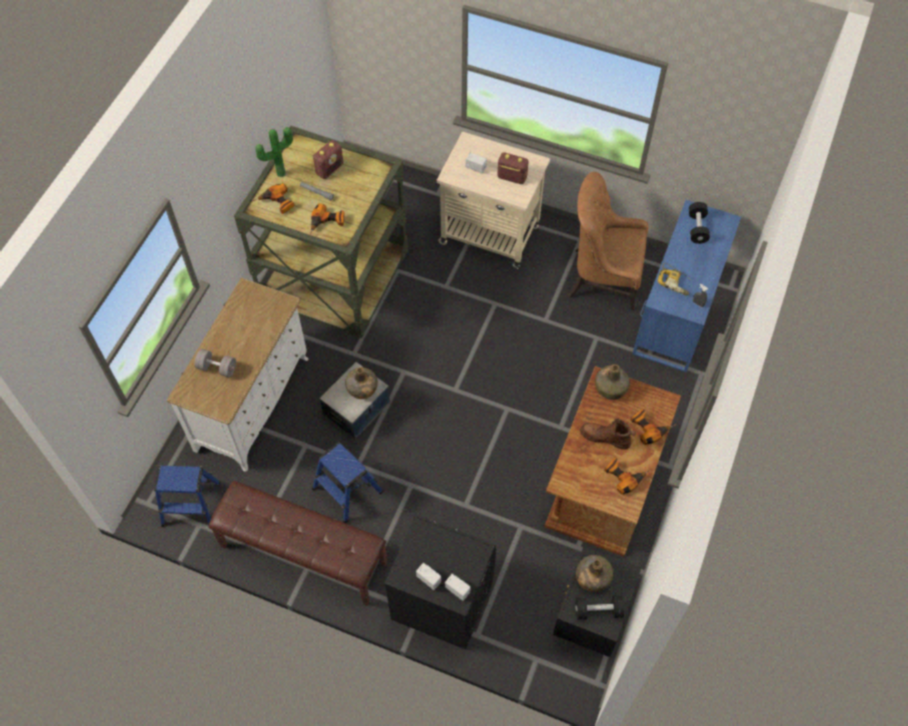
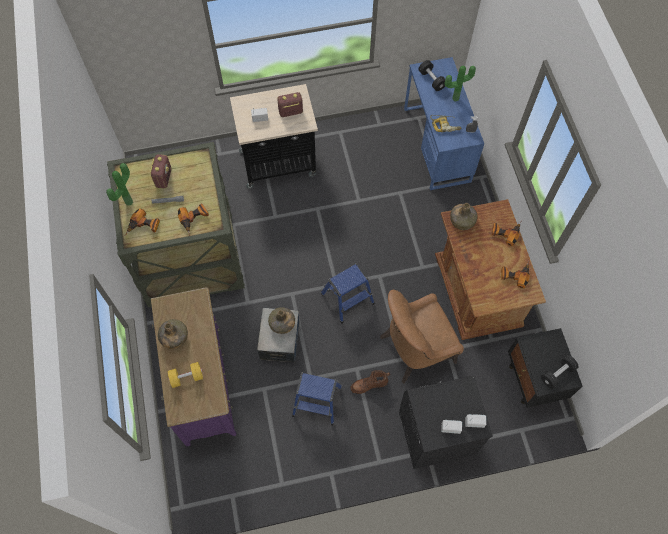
camera: 35 degrees left, 5 degrees up
(191, 503) = (214, 485): blue step ladder -> blue step ladder (347, 298)
(217, 368) = (187, 377): grey dumbbell -> yellow dumbbell
(254, 404) = (204, 383): white dresser -> purple dresser
(303, 555) = (321, 466): brown bench -> none
(490, 235) = (278, 163): beige cart -> black cart
(592, 577) = (537, 354): green bottle -> green bottle (174, 337)
(603, 278) = (374, 149): brown chair -> brown chair (416, 349)
(605, 437) = (484, 257): brown boot -> brown boot (369, 384)
(709, 260) = (455, 97): none -> potted plant

